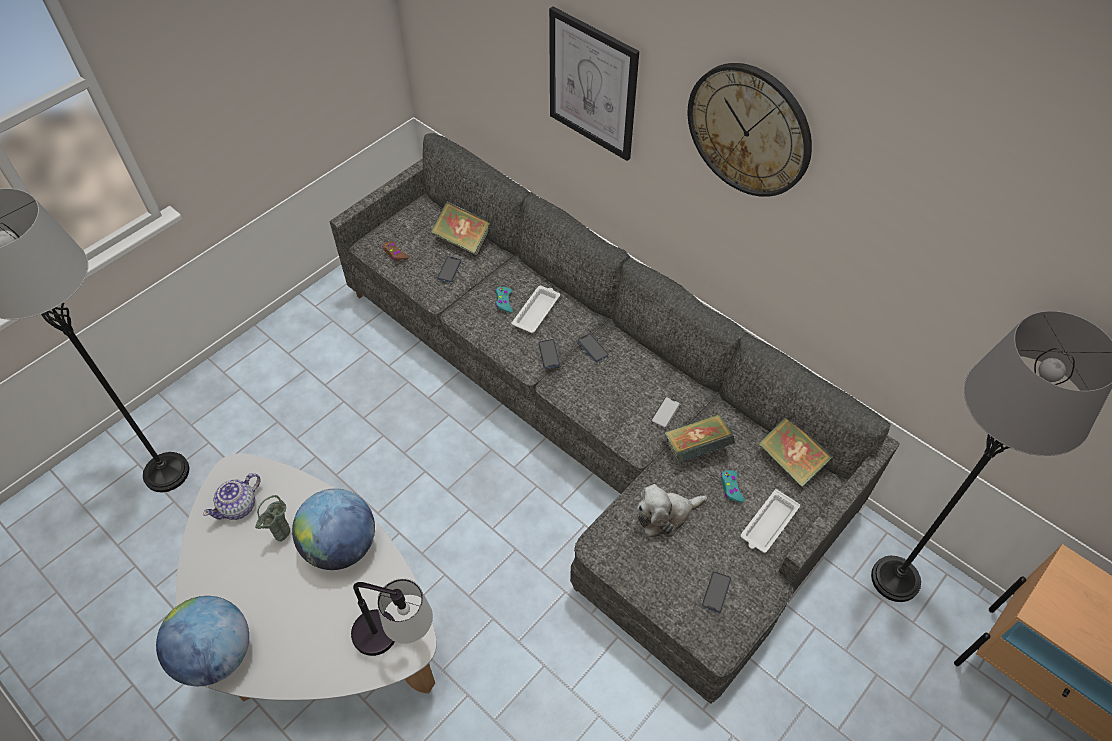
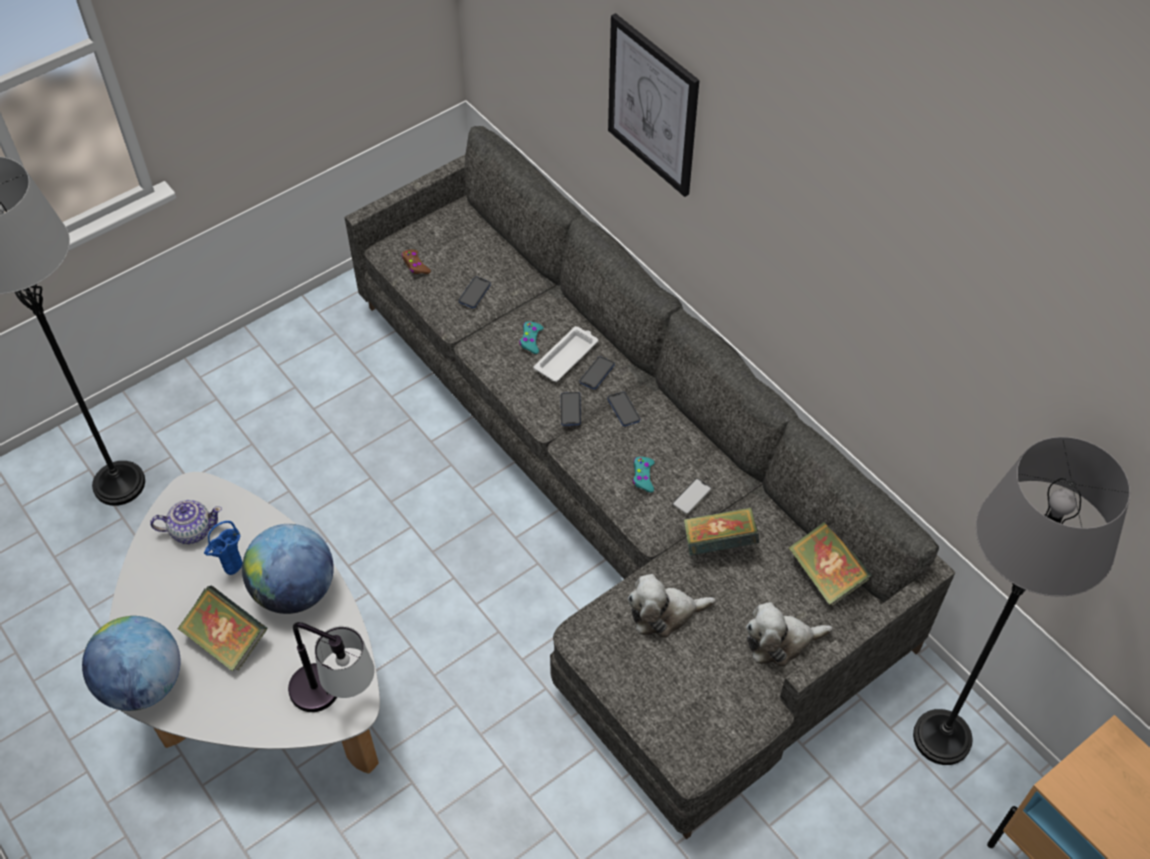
camera: 10 degrees right, 0 degrees up
(239, 506) = (191, 530): teapot -> teapot turned 150 degrees counterclockwise
(283, 538) = (233, 572): green vase -> blue vase
(463, 240) = (497, 259): book -> book (227, 640)
(716, 592) = (701, 706): phone -> phone (597, 373)
(731, 488) = (747, 595): turquoise game controller -> turquoise game controller (643, 477)
(749, 130) = (804, 187): wall clock -> none
(768, 524) = (781, 642): white tray -> plush toy

